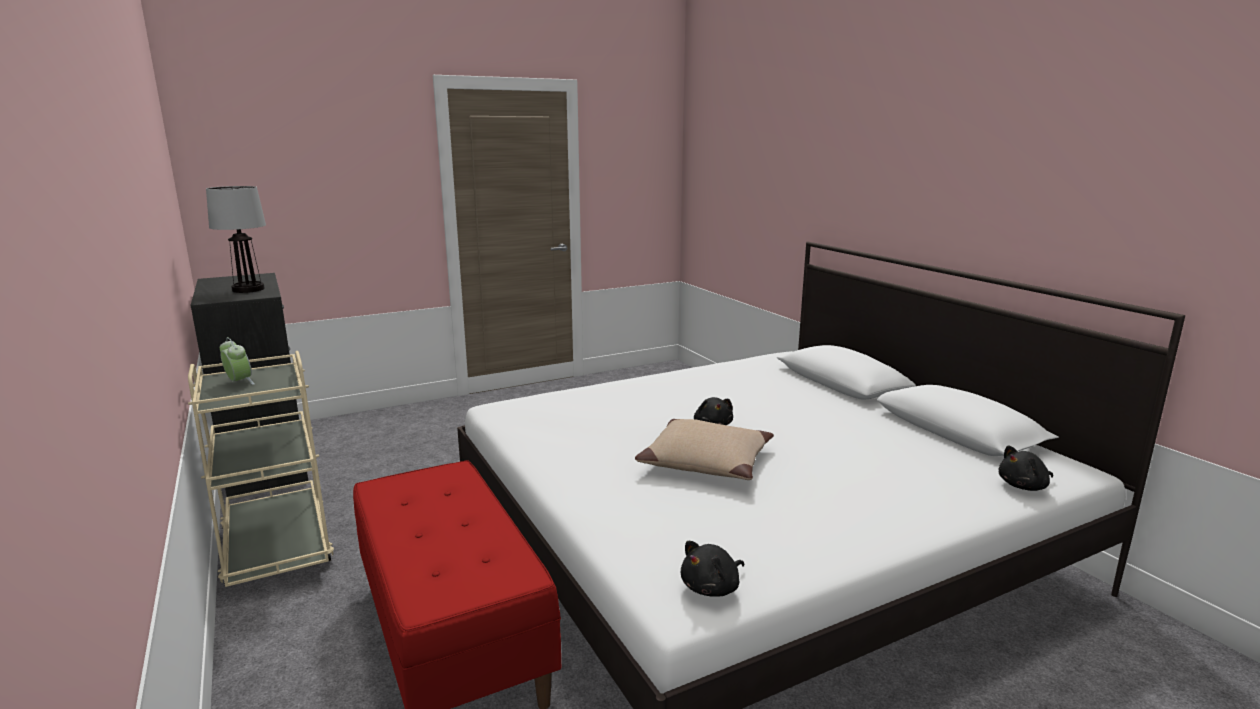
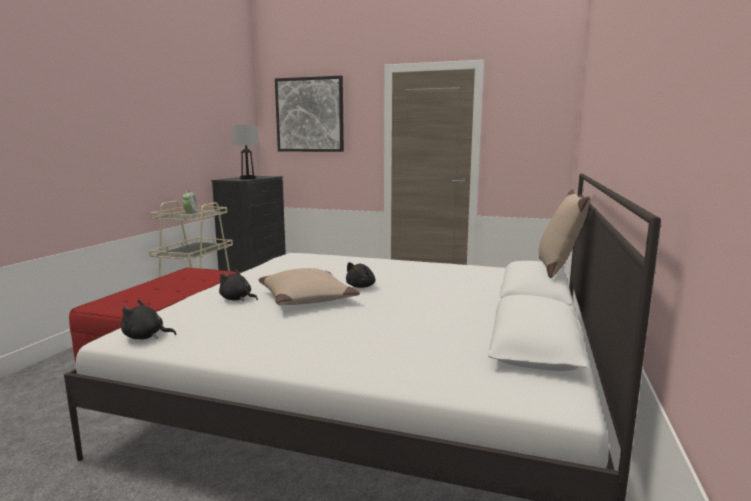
camera: 45 degrees right, 5 degrees down
(298, 155) = (309, 115): none -> picture
(859, 350) = (557, 268): none -> beige pillow
(1024, 486) = (463, 385): black plush toy -> black plush toy (237, 299)

